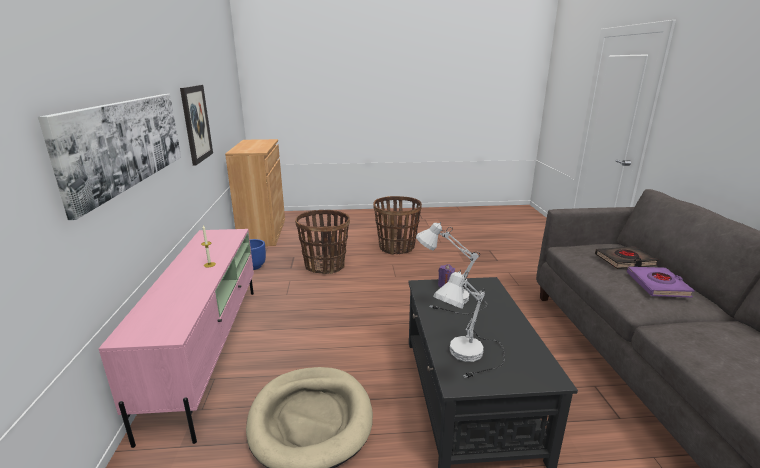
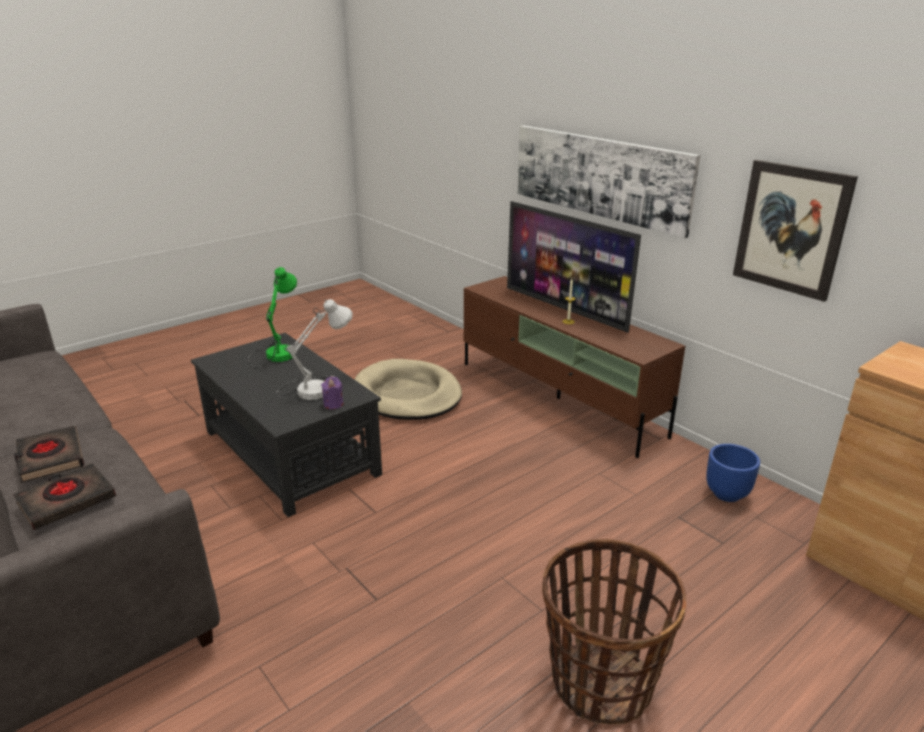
camera: 145 degrees right, 5 degrees up
(179, 276) = (565, 308): none -> television
(208, 350) = (559, 398): pink tv stand -> brown tv stand
(325, 266) = (640, 546): basket -> none
(470, 359) = (275, 353): white table lamp -> green table lamp
(657, 285) = (50, 458): purple book -> black book

